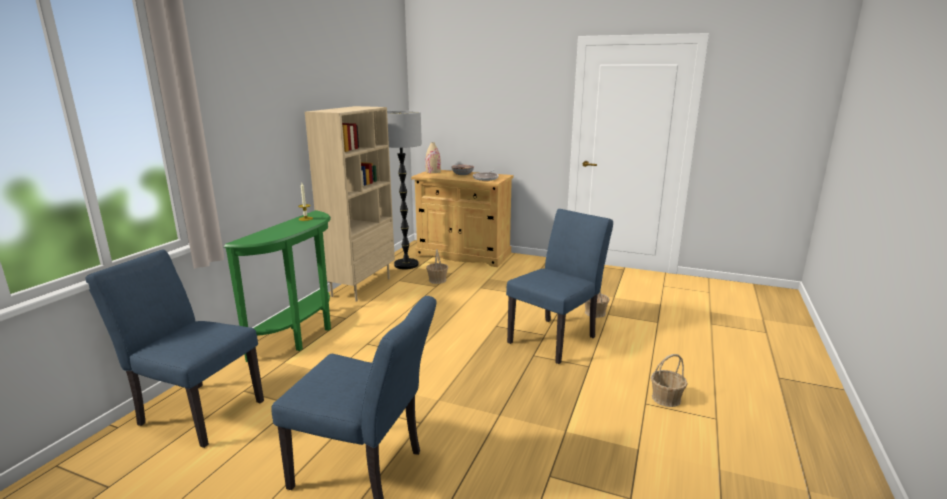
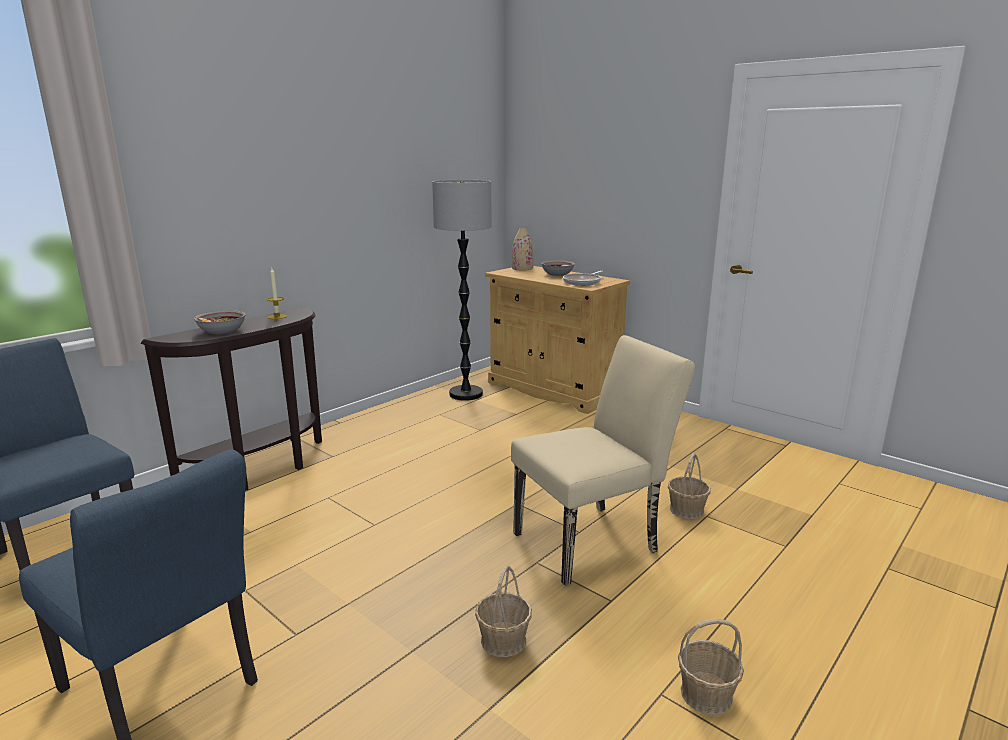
camera: 20 degrees right, 0 degrees up
(280, 232) = (222, 331): none -> bowl
(302, 335) = (263, 471): green console table -> brown console table
(361, 287) = (385, 416): beige bookcase -> none
(437, 280) = (489, 421): basket -> basket (503, 640)
(556, 337) = (594, 540): blue chair -> beige chair

